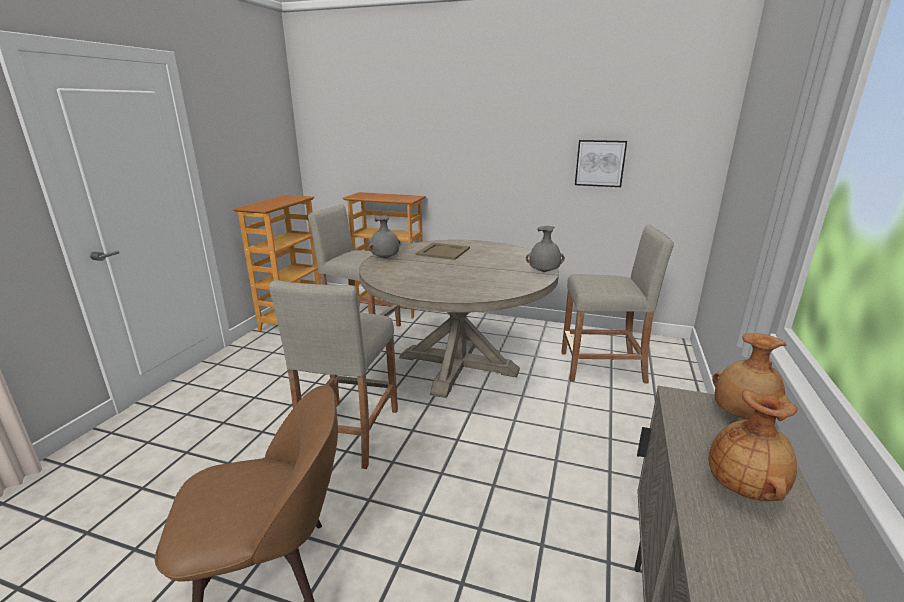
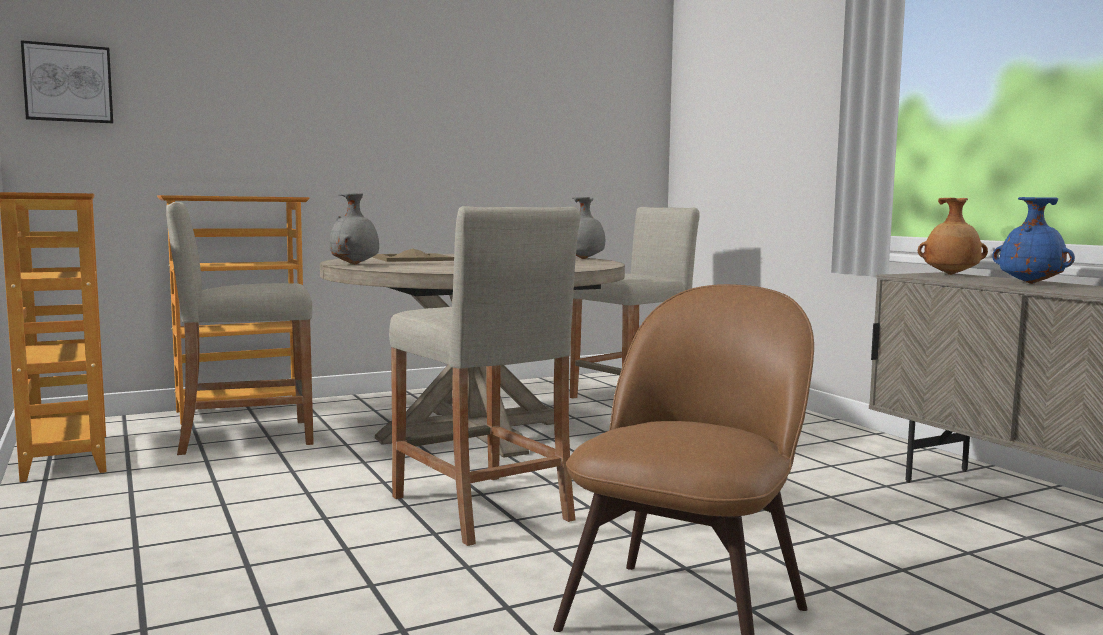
camera: 45 degrees left, 15 degrees down
(600, 163) = (545, 145): picture -> picture (68, 83)
(744, 488) = (1030, 283): brown vase -> blue vase

